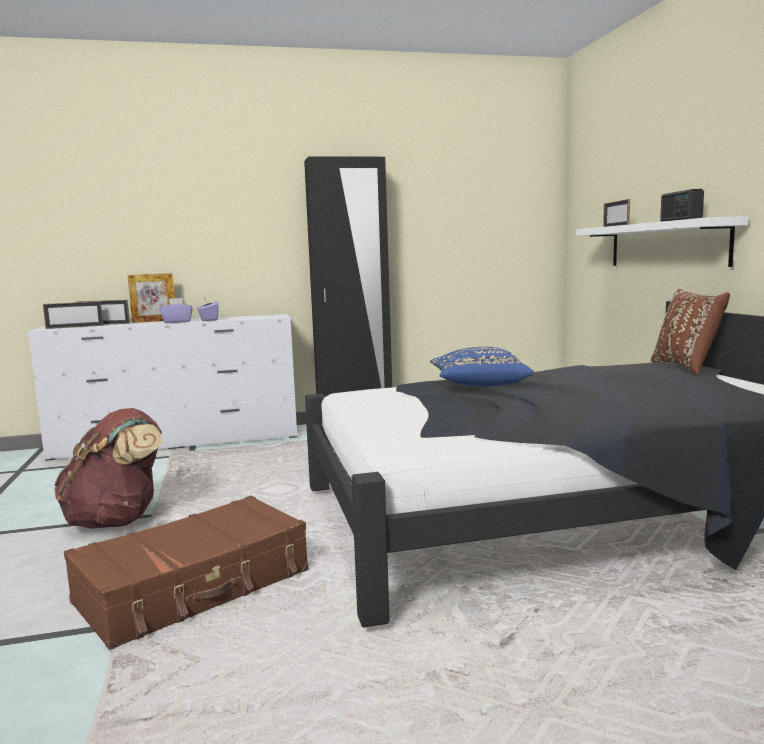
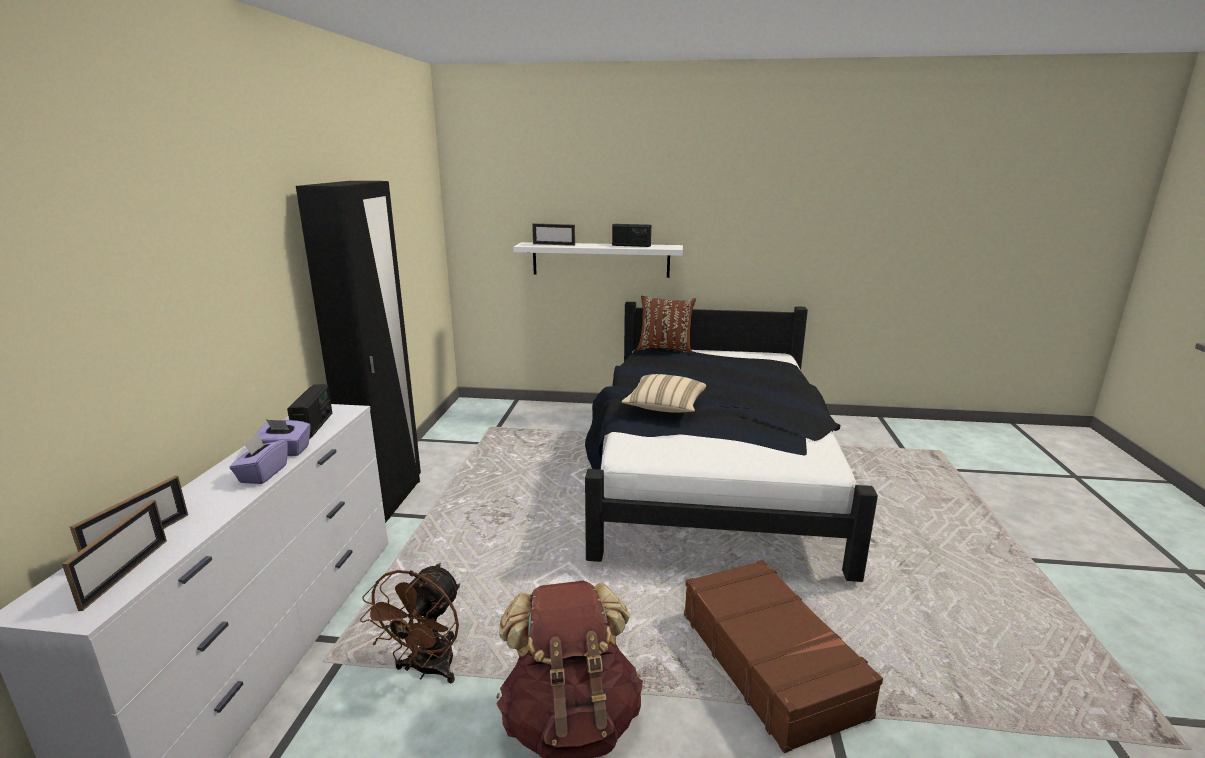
camera: 70 degrees left, 10 degrees up
(154, 321) = (198, 492): picture frame -> none
(166, 475) = (427, 670): none -> brown fan
(248, 317) = (314, 426): none -> radio
(478, 385) = (665, 407): blue pillow -> beige pillow

